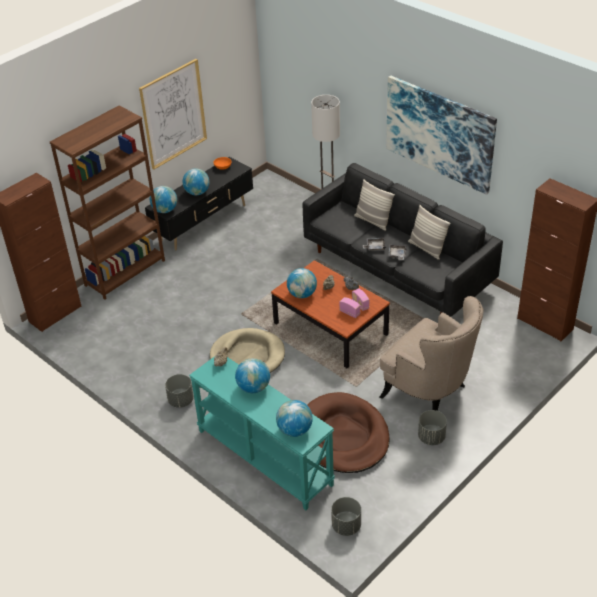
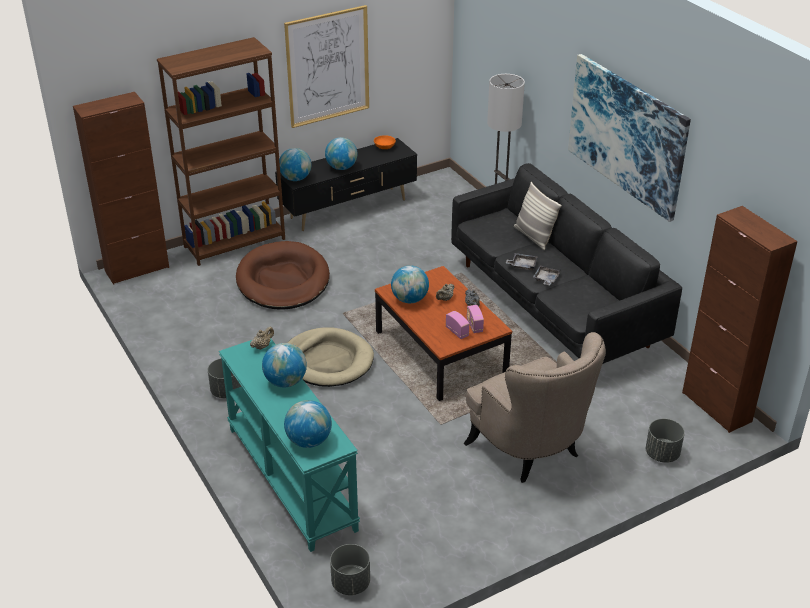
camera: 15 degrees right, 5 degrees down
(343, 436) = (397, 477): brown dog bed -> brown dog bed (283, 280)
(426, 248) = (586, 280): pillow -> none
(431, 437) = (507, 506): grey planter -> grey planter (662, 454)

